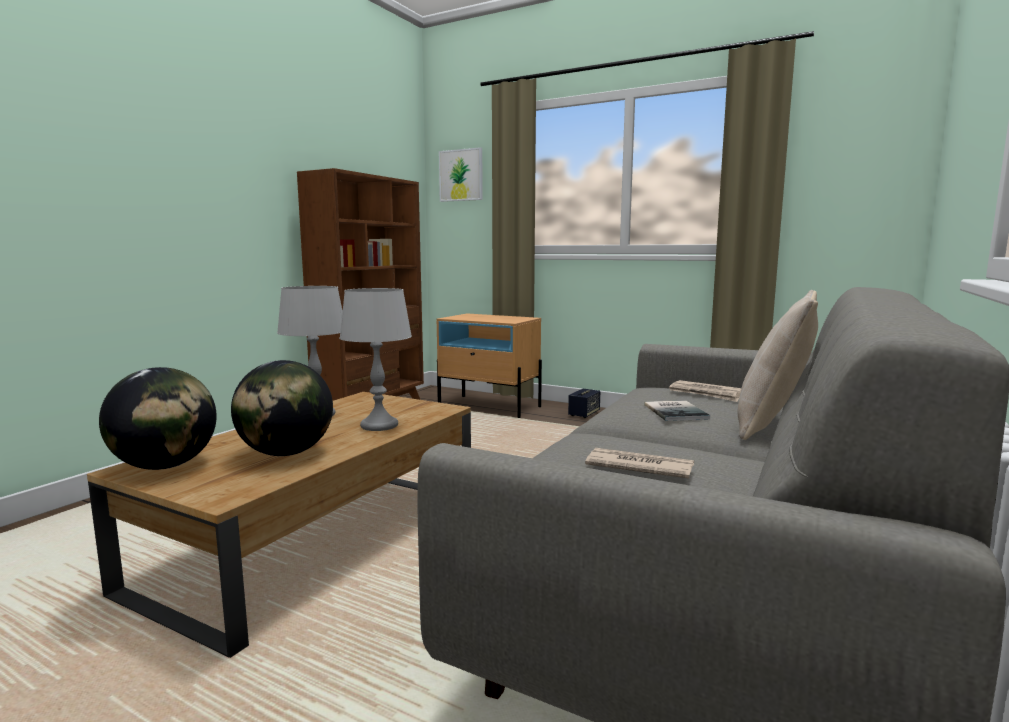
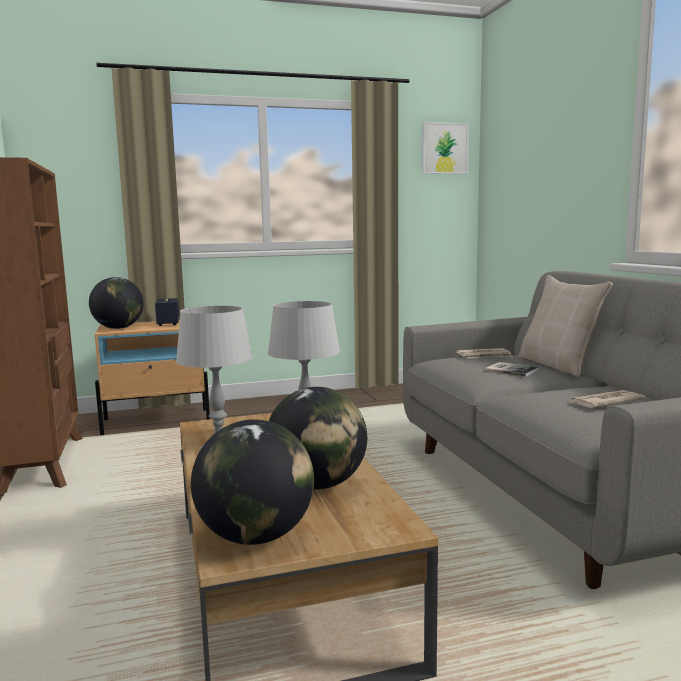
camera: 45 degrees left, 0 degrees up
(461, 175) = (65, 164): picture -> picture (444, 148)
(463, 317) = (118, 328): none -> globe
(584, 414) = (255, 406): speaker -> speaker (168, 323)

